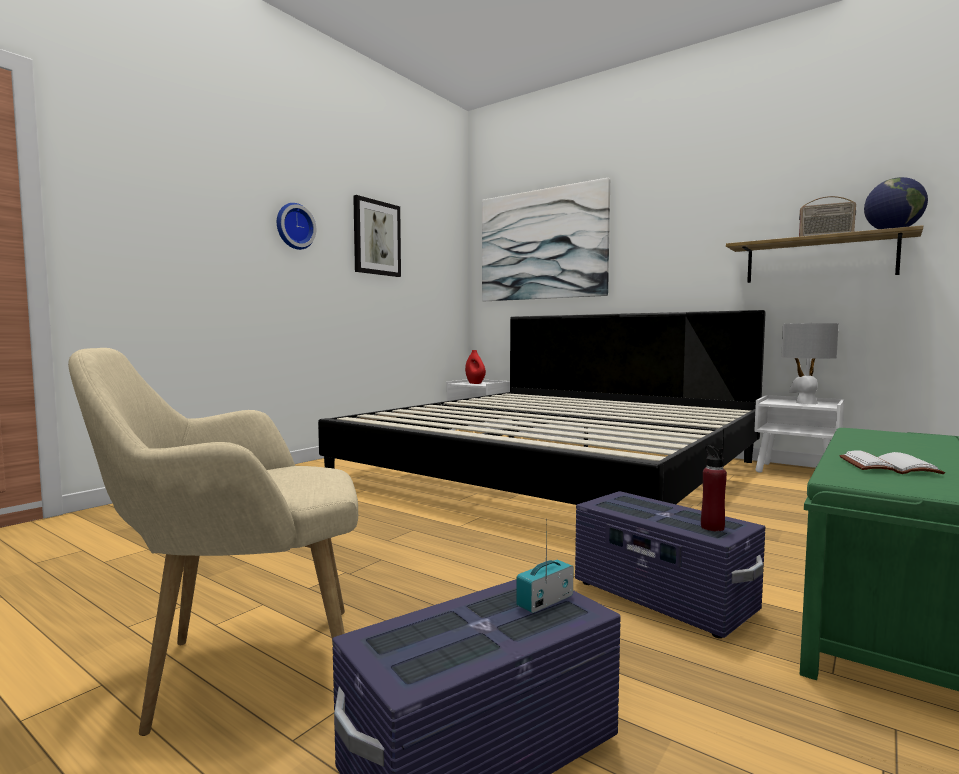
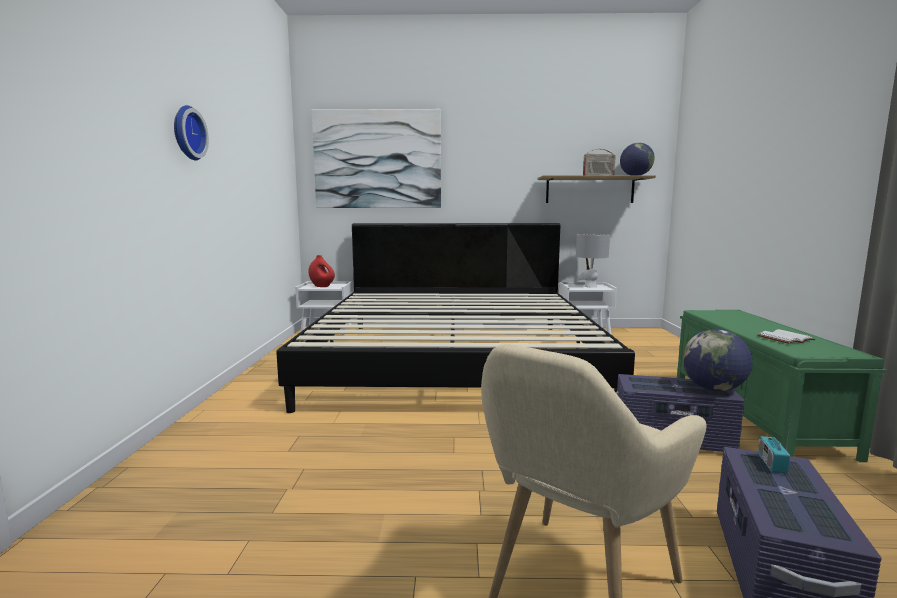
camera: 35 degrees left, 5 degrees up
(376, 238) = (243, 145): picture -> none
(712, 527) = (713, 389): red bottle -> globe

